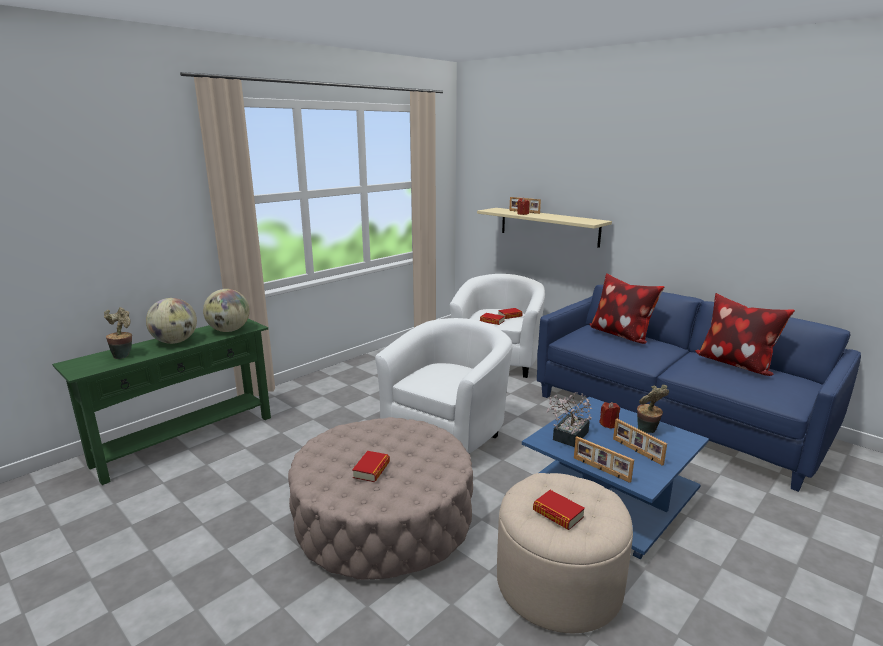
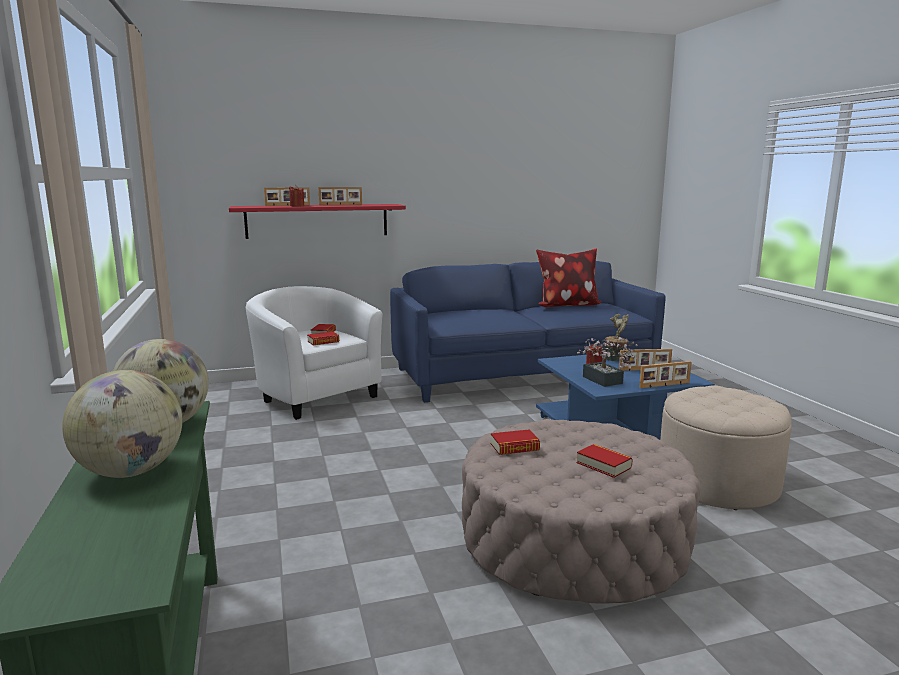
camera: 60 degrees left, 5 degrees down
(124, 355) = (109, 528): potted plant -> none
(449, 432) = (435, 461): white armchair -> none
(548, 226) = (317, 221): beige shelf -> red shelf
(558, 514) = (740, 405): book -> book (514, 447)
(560, 216) = (340, 204): none -> picture frame
(620, 335) = (467, 312): pillow -> none

